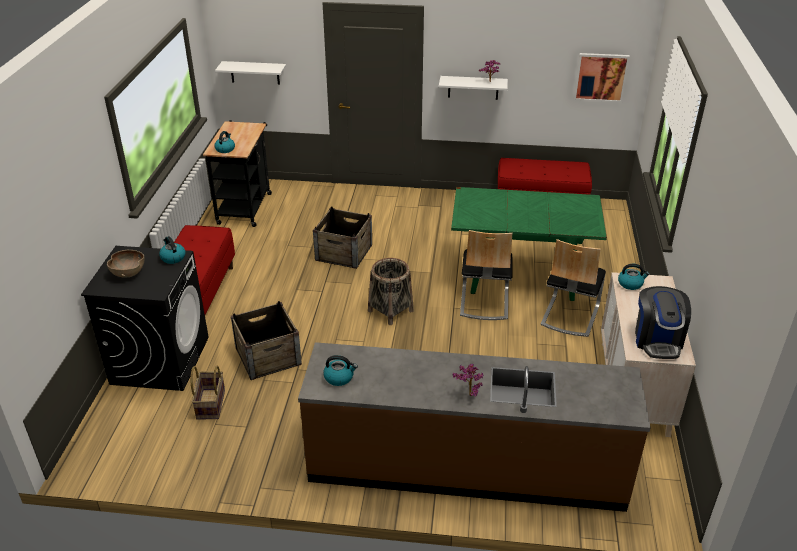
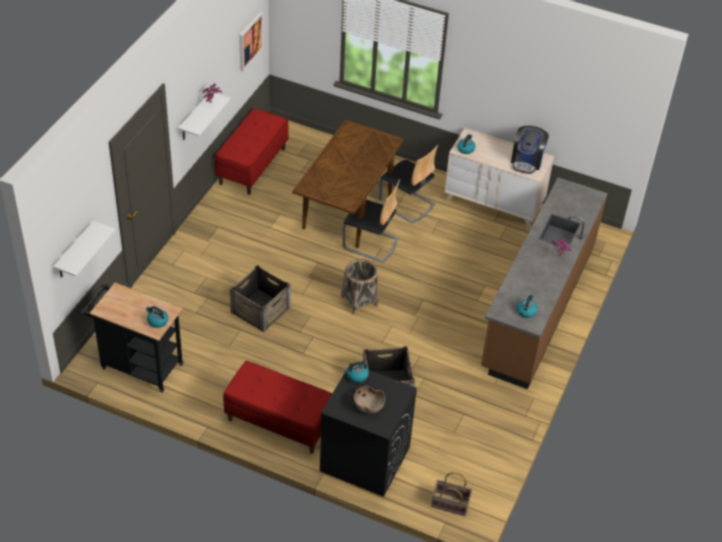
camera: 75 degrees left, 10 degrees up
(210, 404) = (431, 432): basket -> basket (450, 504)
(520, 275) = (347, 212): green dining table -> brown dining table
(657, 340) = (527, 161): coffee machine -> coffee machine turned 90 degrees clockwise

